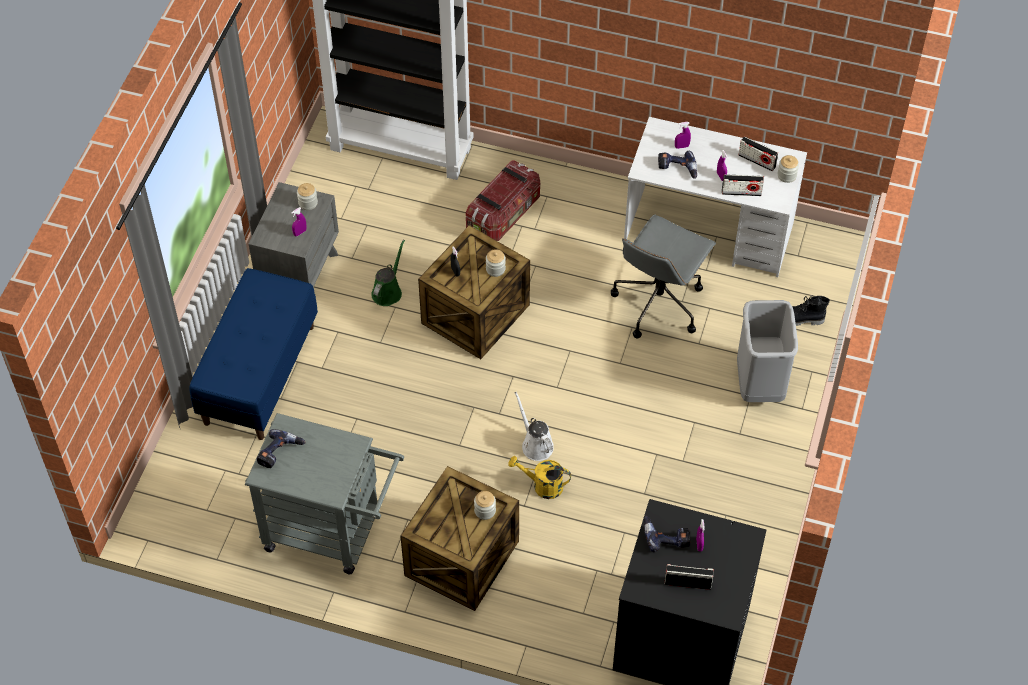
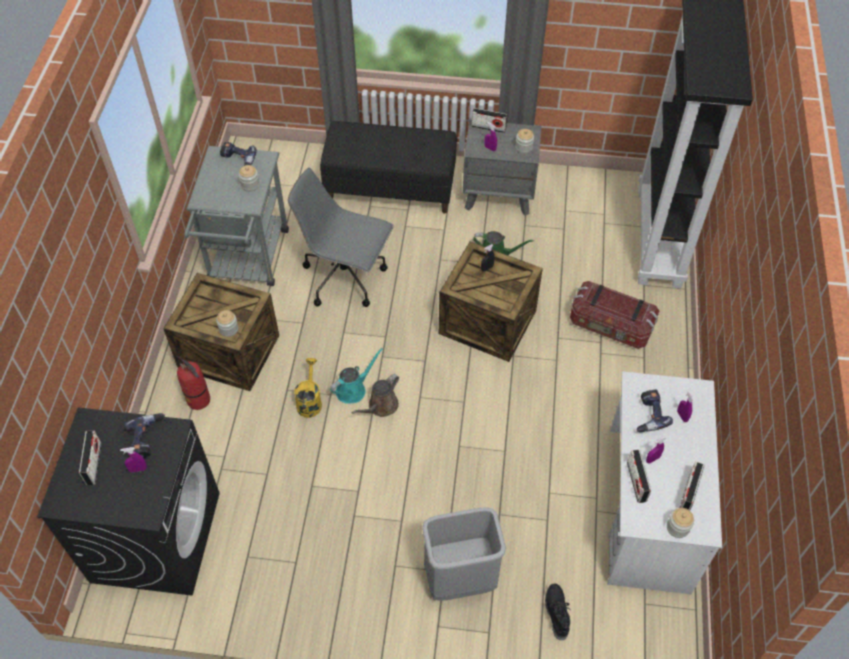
camera: 80 degrees right, 0 degrees up
(259, 373) = (391, 188): blue bench -> black bench
(267, 228) = (488, 127): none -> radio
(495, 269) = (498, 297): jar -> jar (250, 185)
(521, 591) = (199, 400): none -> fire extinguisher
(535, 444) = (353, 389): white watering can -> turquoise watering can
(562, 422) = (381, 406): none -> brown watering can
(658, 302) = (541, 471): grey office chair -> grey office chair (346, 278)

